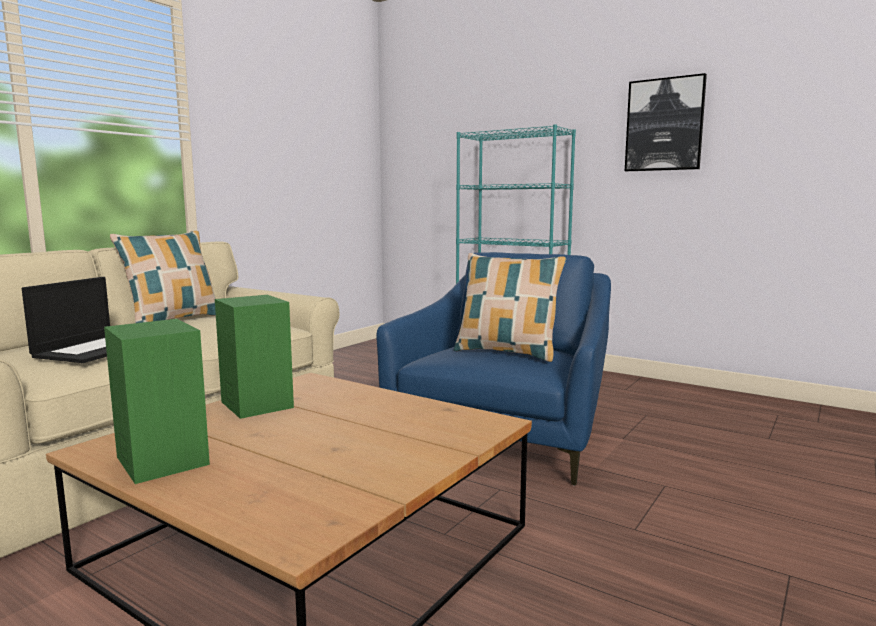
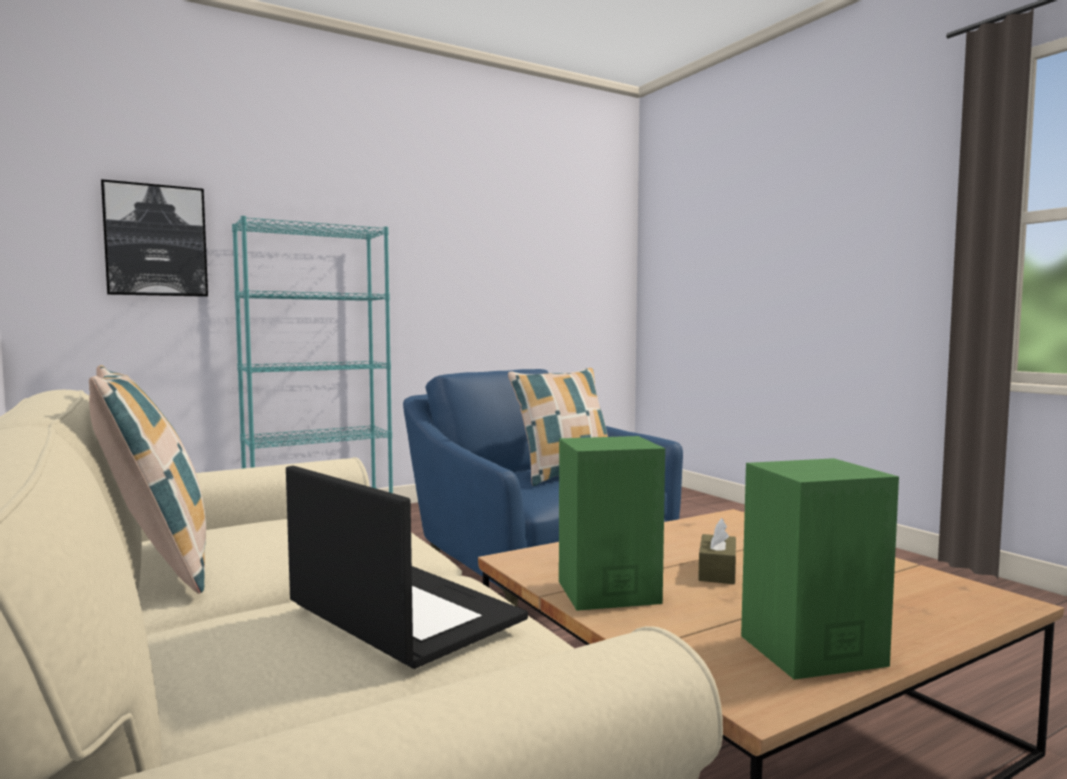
camera: 65 degrees left, 5 degrees down
(319, 427) = (717, 571): none -> brown tissue box
(664, 125) = (455, 241): picture -> picture (156, 240)

